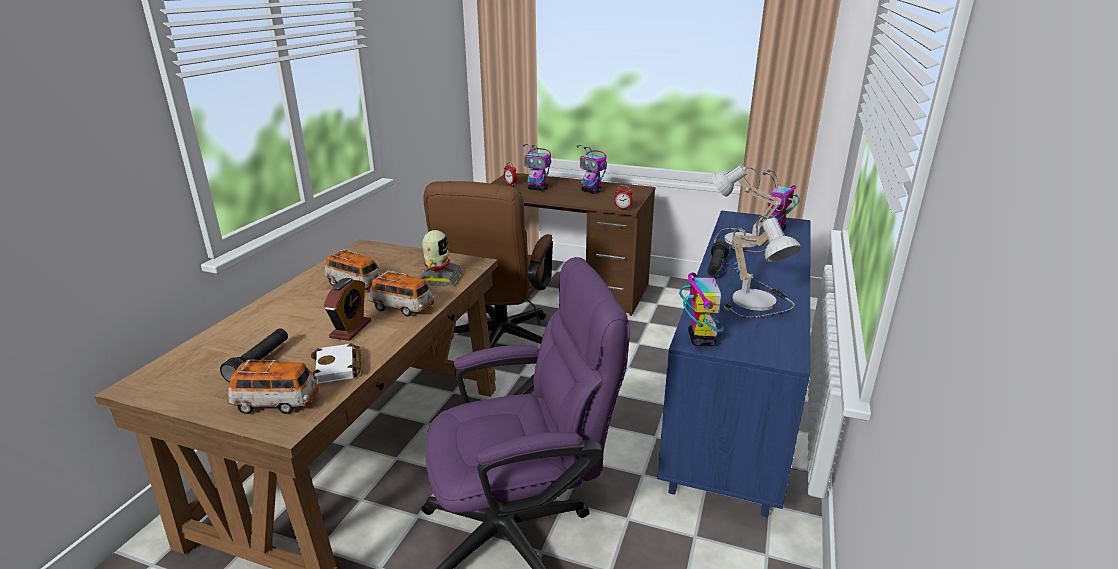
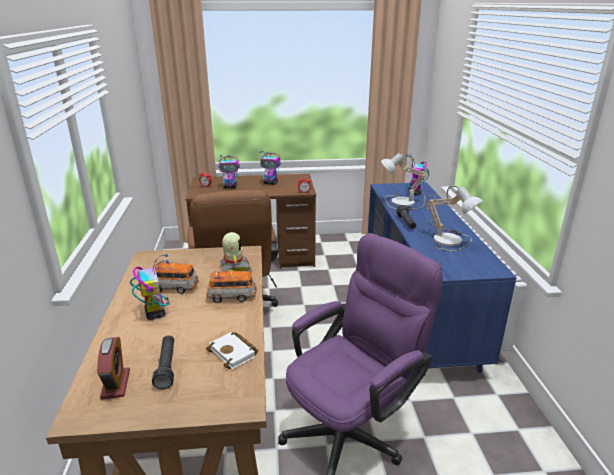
camera: 25 degrees left, 0 degrees up
(276, 403) = (217, 392): toy car -> none
(350, 329) = (210, 322): alarm clock -> alarm clock (115, 384)
(701, 339) = (444, 271): toy robot -> toy robot (155, 313)

